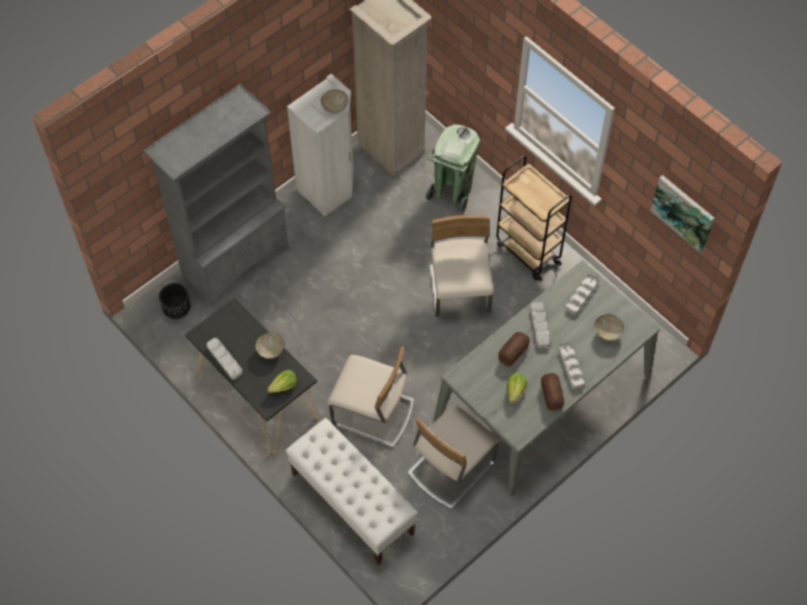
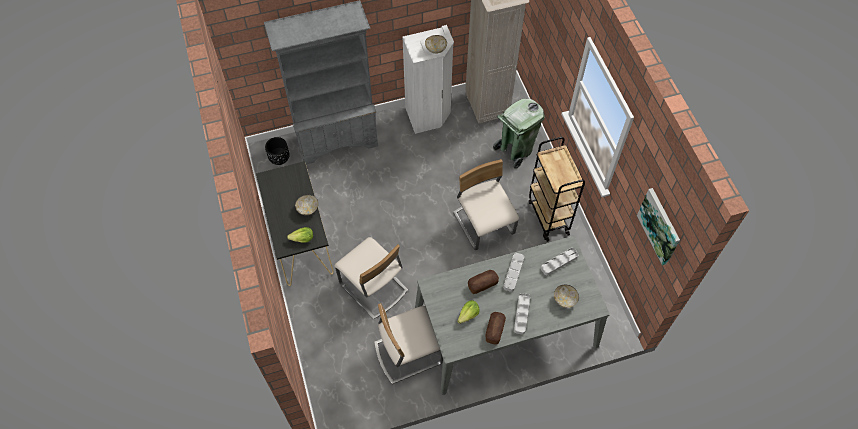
camera: 25 degrees right, 0 degrees up
(224, 360) = (272, 202): grey tray -> none
(352, 503) = (323, 347): white bench -> none
(460, 290) = (484, 224): beige chair -> beige chair turned 45 degrees counterclockwise

